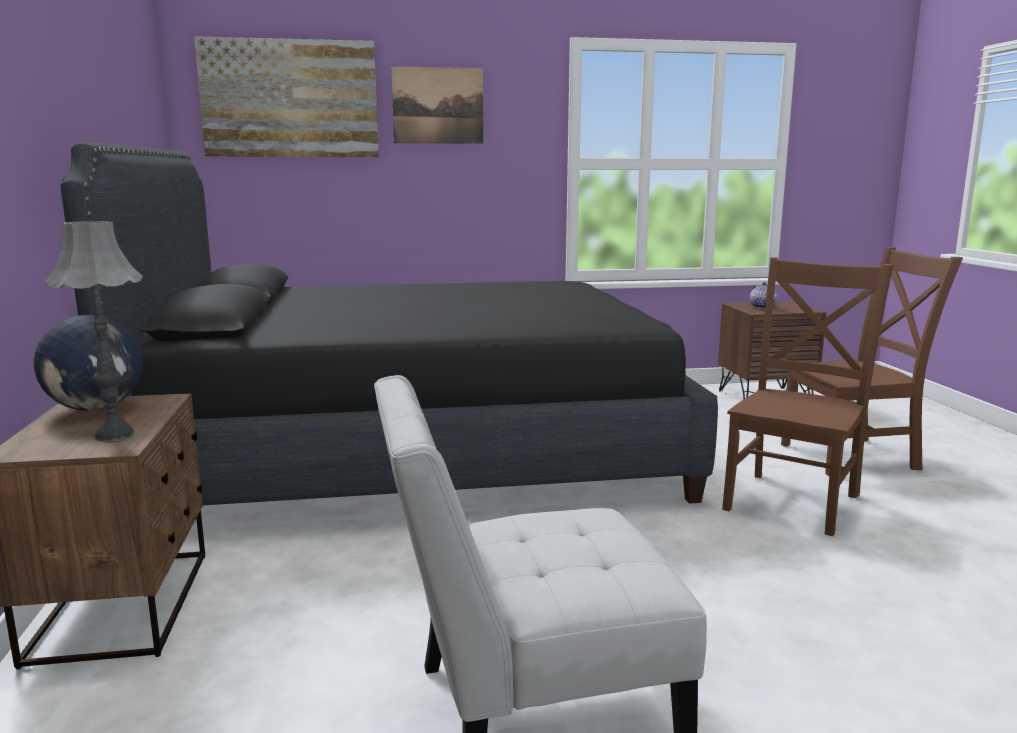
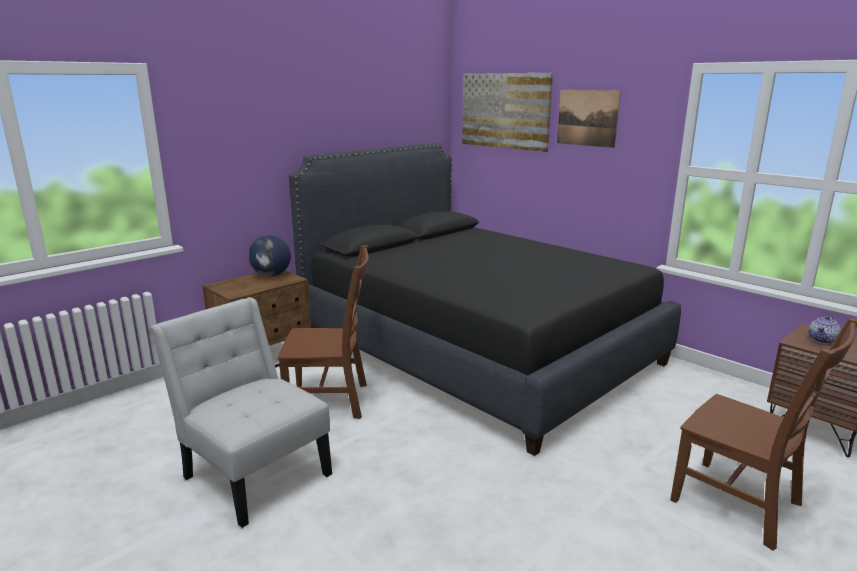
camera: 55 degrees right, 5 degrees up
(115, 435) = (245, 289): grey table lamp -> none
(794, 500) = (594, 493): brown chair -> brown chair (331, 401)

